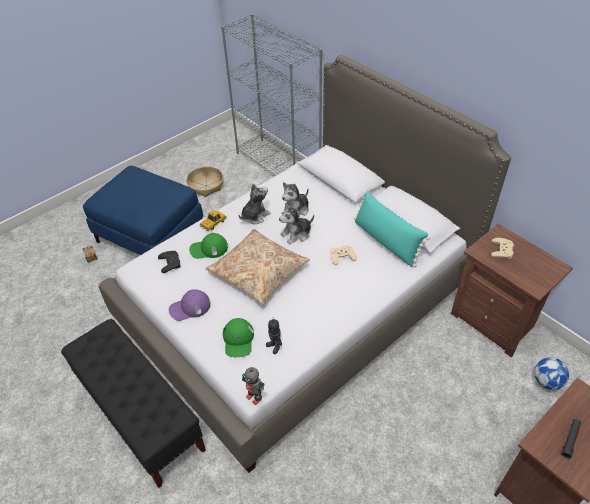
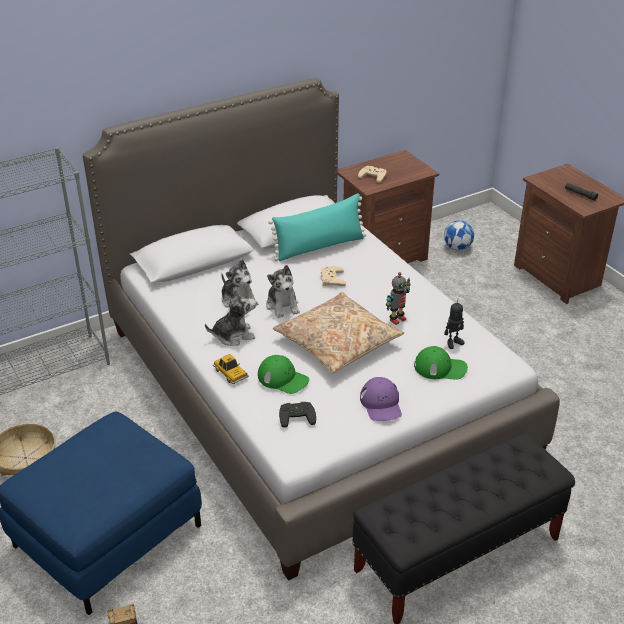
camera: 80 degrees left, 10 degrees down
(209, 249) = (283, 379): green cap -> green cap turned 60 degrees counterclockwise
(254, 397) = (518, 364): toy robot -> toy robot (397, 319)
(255, 216) = (233, 335): plush toy -> plush toy turned 105 degrees clockwise

